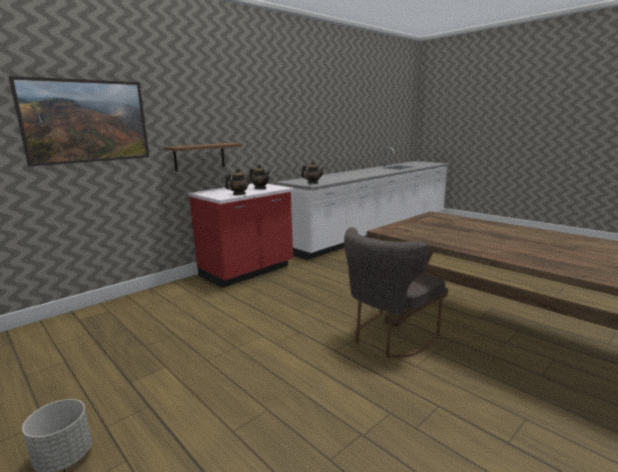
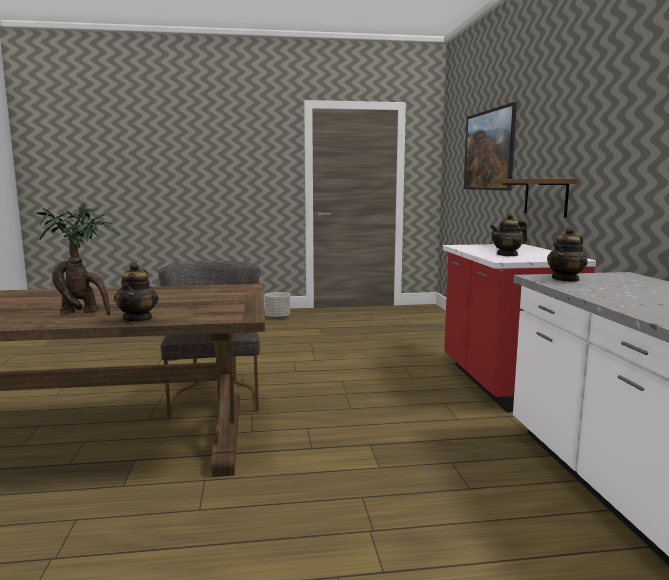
camera: 125 degrees right, 5 degrees down
(239, 194) = (468, 248): teapot -> teapot (138, 319)
(512, 232) = (84, 313): none -> potted plant

